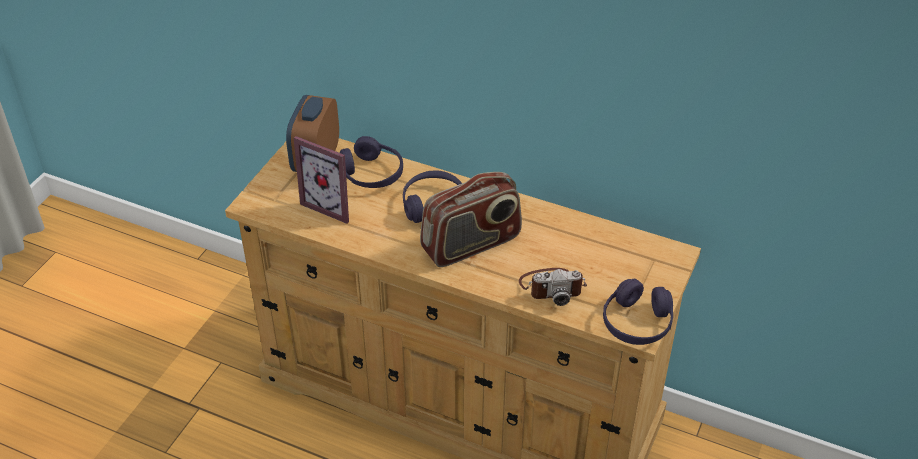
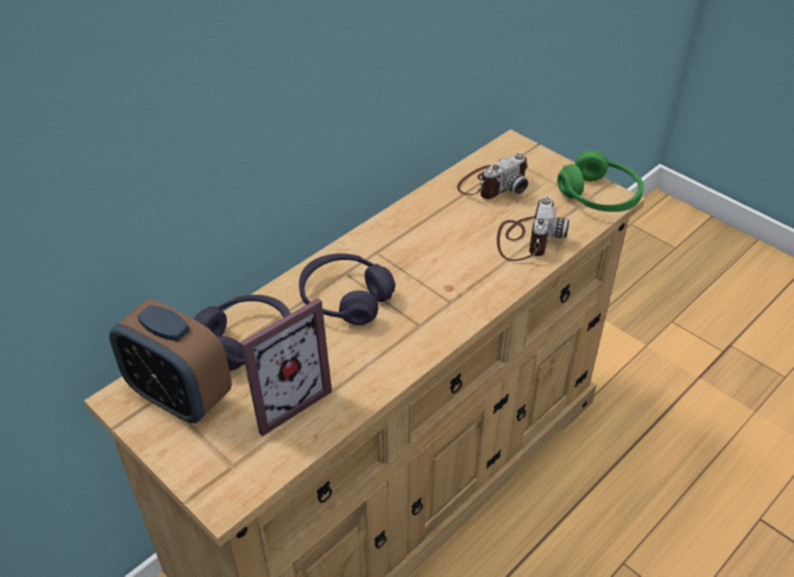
camera: 70 degrees left, 0 degrees up
(471, 244) = (430, 283): radio -> none
(611, 253) = (492, 184): none -> camera
(637, 323) = (599, 196): purple headphones -> green headphones

